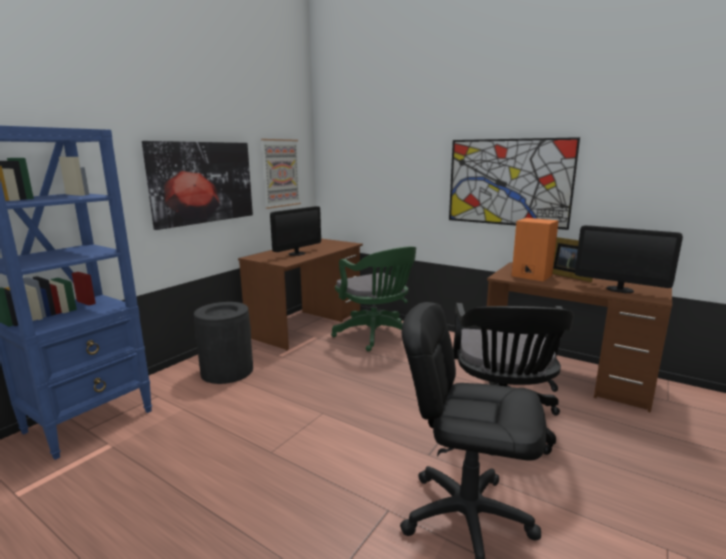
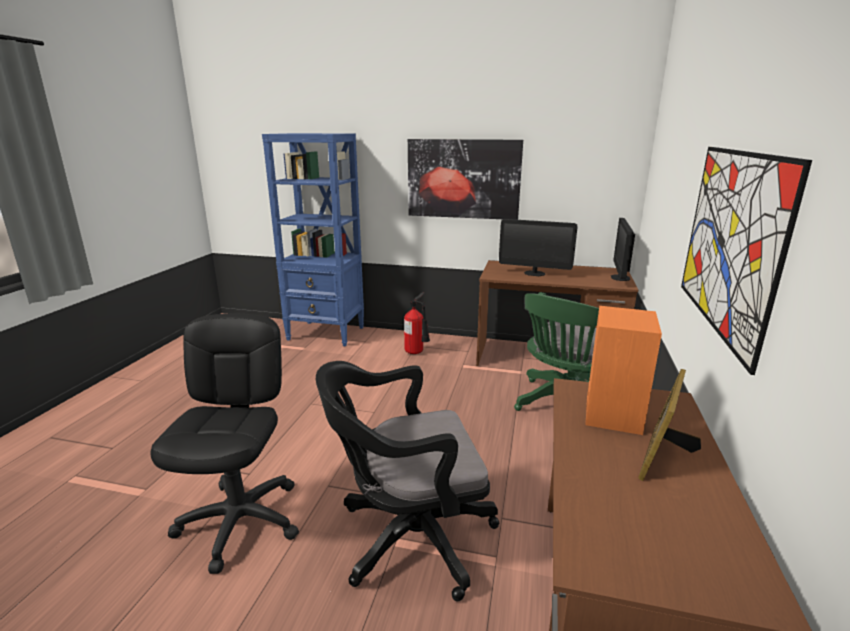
camera: 70 degrees right, 5 degrees up
(227, 371) = (417, 352): black trash can -> fire extinguisher
(281, 173) = (576, 177): picture -> none
(619, 289) = (617, 515): monitor -> monitor (620, 278)

